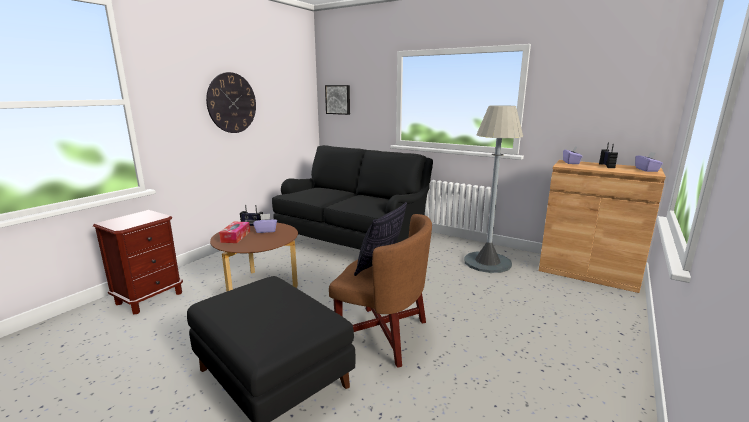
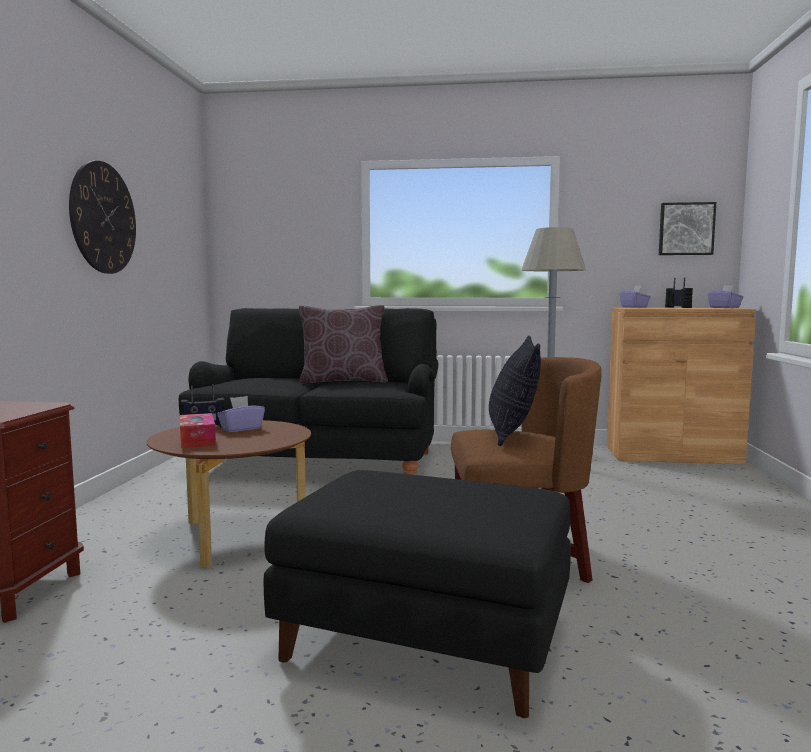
camera: 25 degrees left, 10 degrees down
(338, 99) = (251, 237): picture -> picture (686, 229)
(363, 196) = (343, 381): none -> brown pillow

